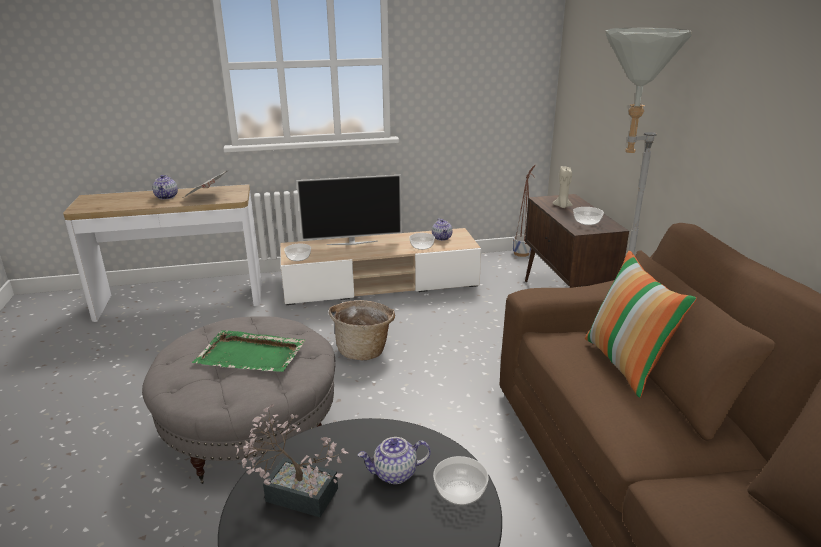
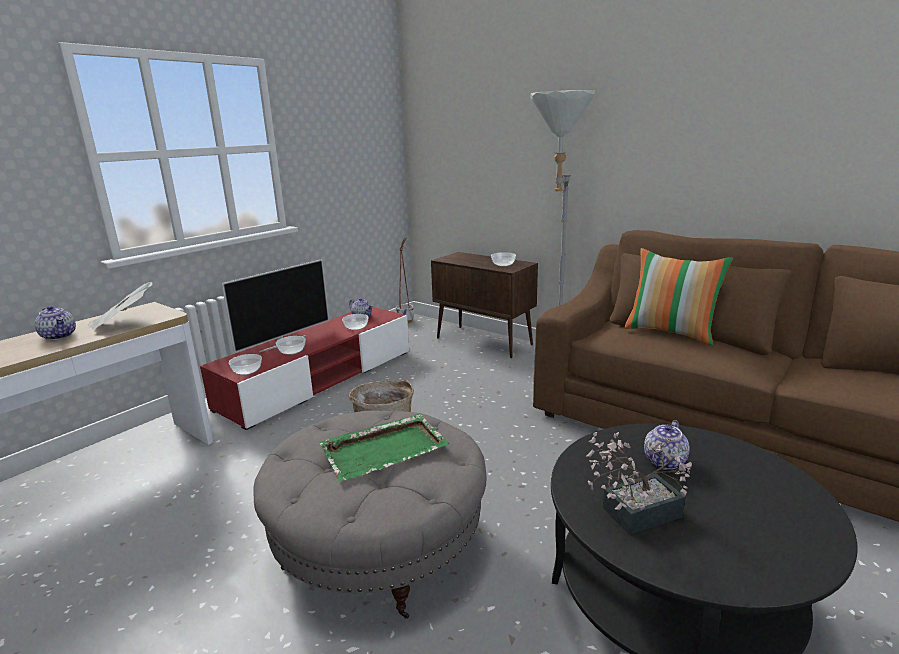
camera: 40 degrees left, 5 degrees down
(380, 284) = (319, 379): beige tv stand -> red tv stand
(461, 491) = (716, 447): bowl -> bowl (292, 351)
(562, 206) = (467, 260): beige candle -> none

